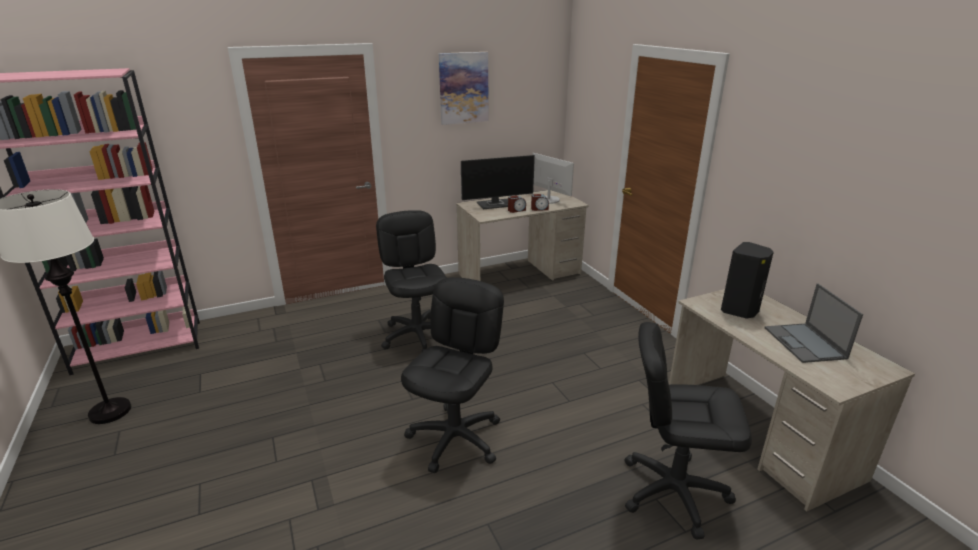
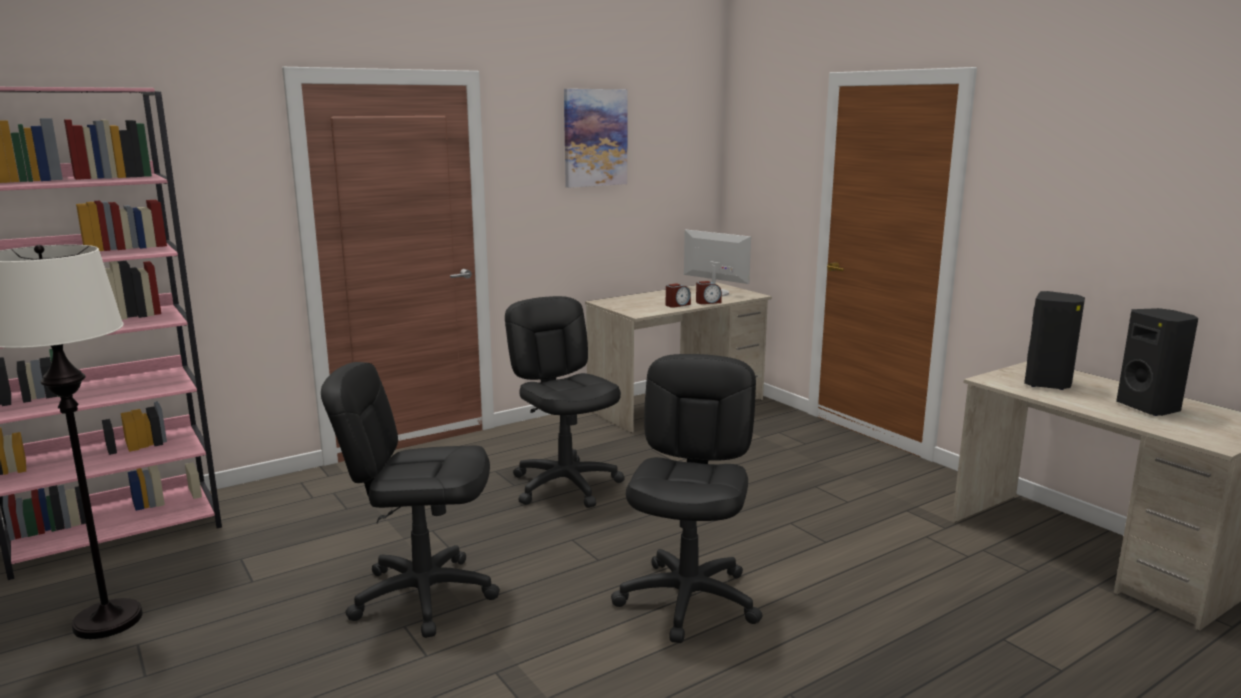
camera: 10 degrees left, 10 degrees down
(496, 204) = (644, 300): monitor -> none
(673, 491) = (1021, 628): black office chair -> black office chair (423, 595)
(805, 343) = (1149, 407): laptop -> black speaker

